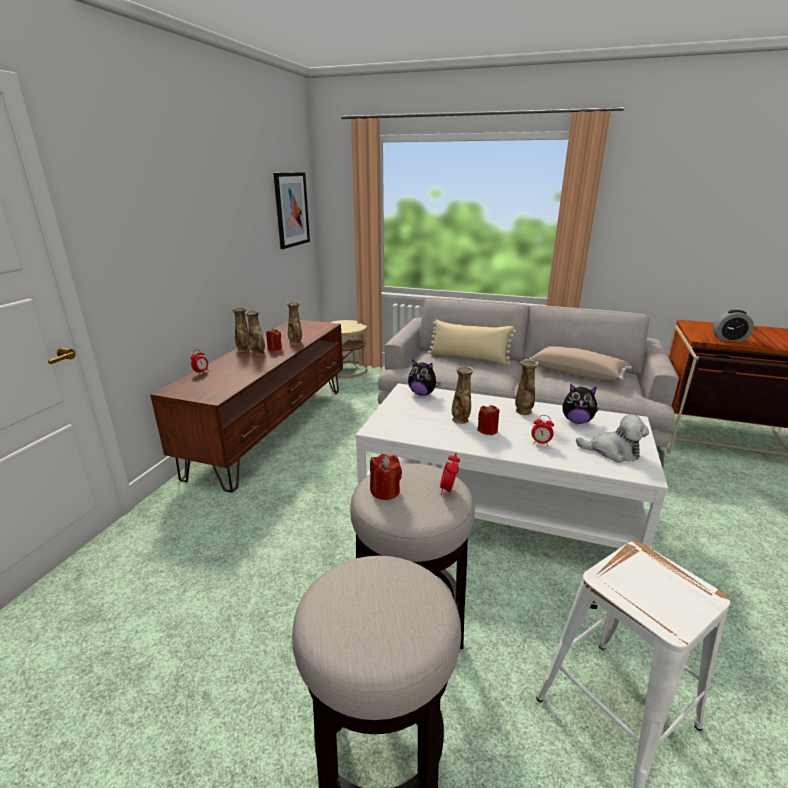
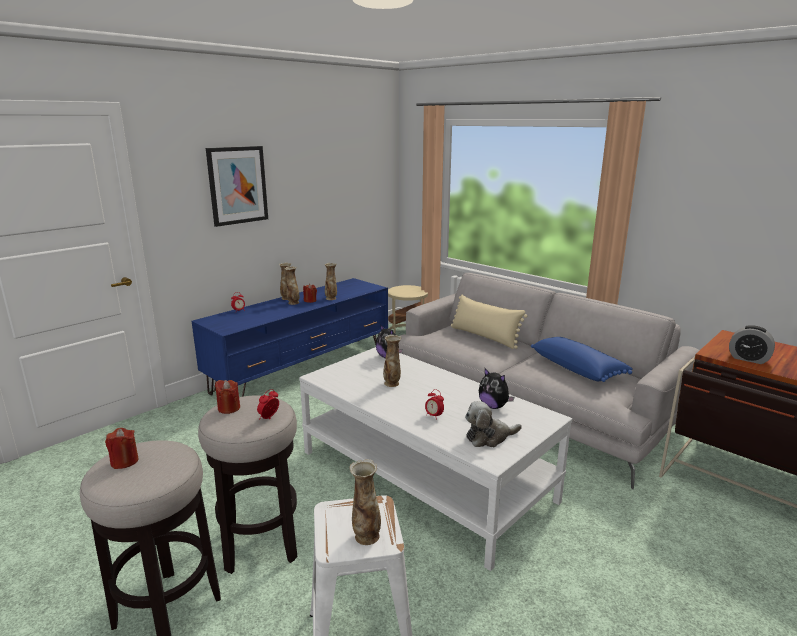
camera: 25 degrees right, 5 degrees down
(272, 428) = (303, 370): brown tv stand -> blue tv stand
(291, 209) = (364, 183): picture -> picture (237, 185)
(487, 430) = (403, 396): red candle -> red candle (124, 461)
(523, 411) = (455, 388): vase -> vase (366, 537)
(577, 373) = (578, 369): beige pillow -> blue pillow
(612, 452) = (489, 437): plush toy -> plush toy turned 120 degrees clockwise

